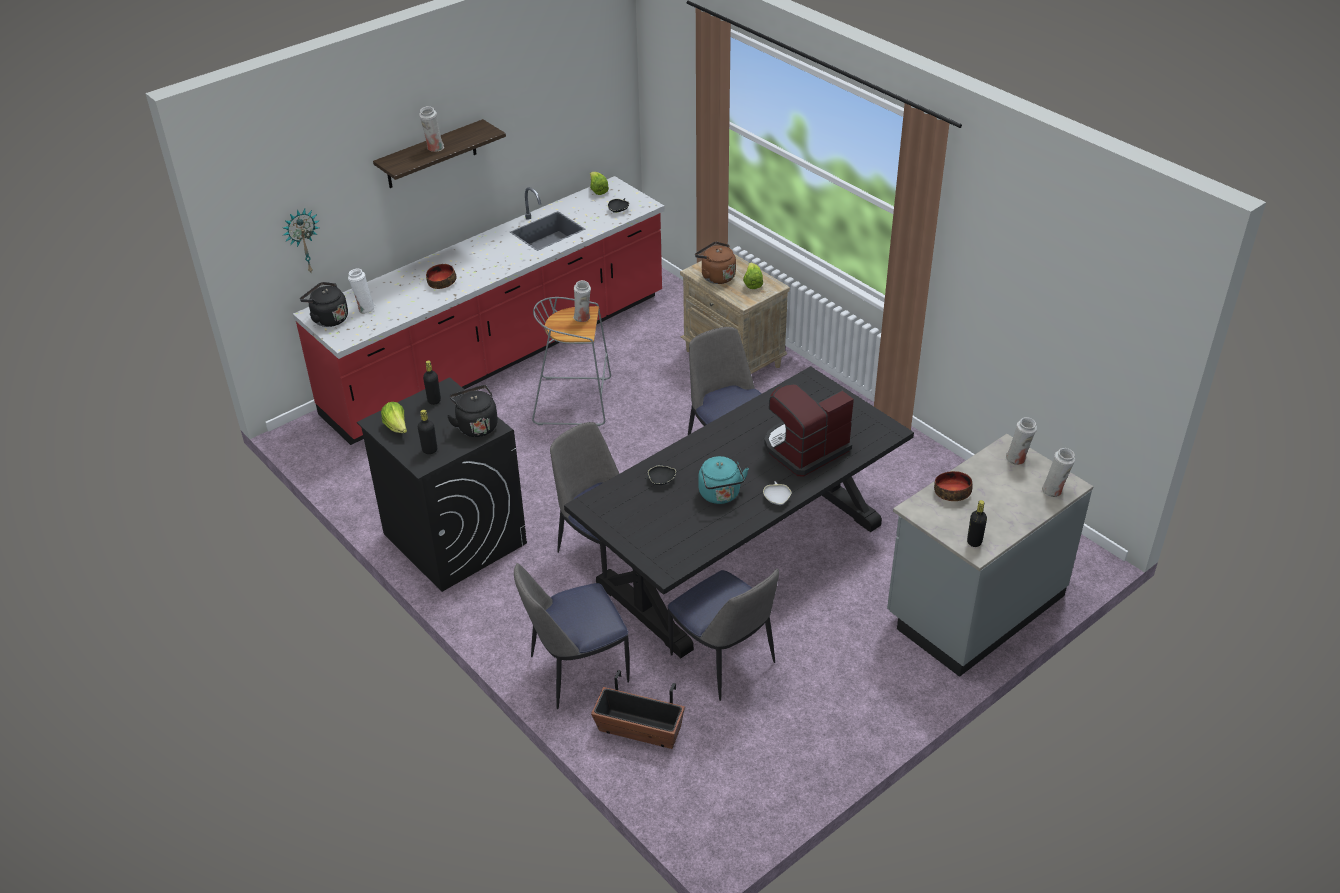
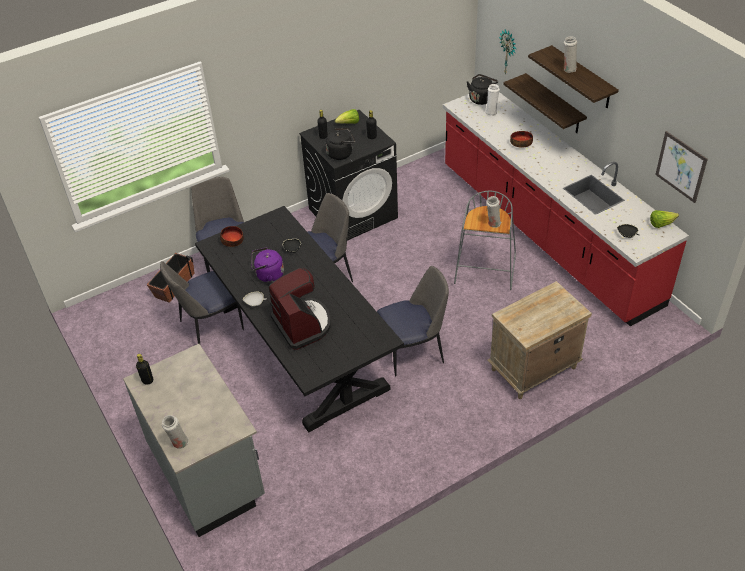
camera: 100 degrees right, 5 degrees up
(401, 229) = (554, 104): none -> shelf
(578, 122) = (681, 166): none -> picture
(716, 276) = (545, 301): brown kettle -> none
(720, 495) = (268, 275): turquoise kettle -> purple kettle
(752, 283) = (533, 324): lettuce -> none
(952, 492) = (201, 379): bowl -> bowl (232, 240)
(1017, 459) = (222, 429): white vase -> none

